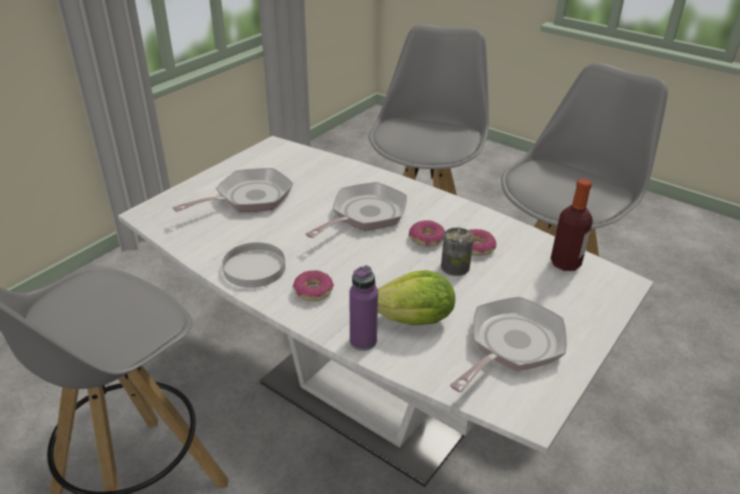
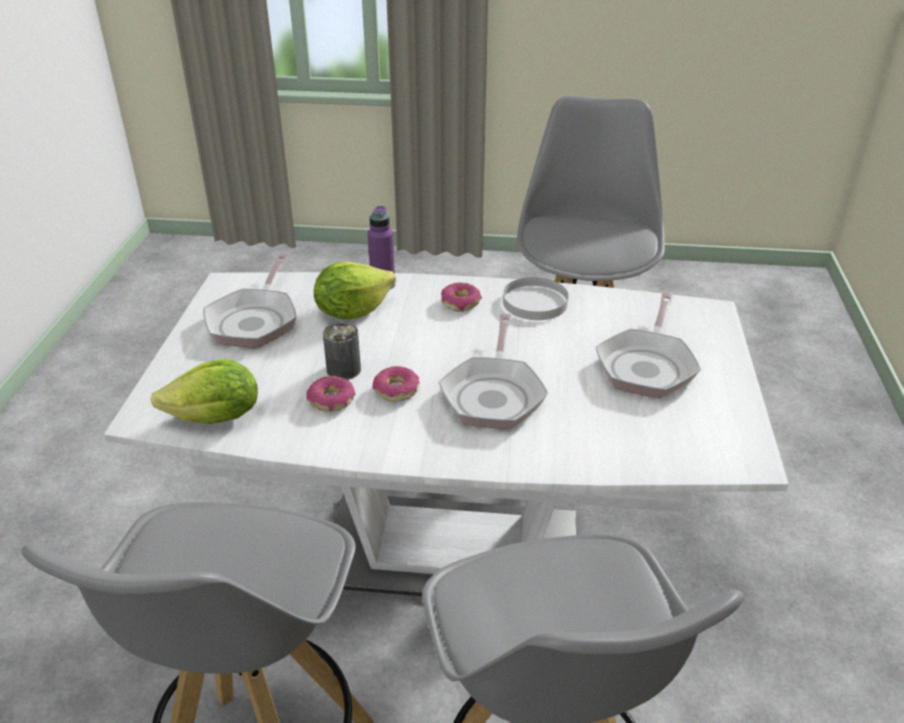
camera: 150 degrees right, 0 degrees up
(565, 263) = (216, 418): bottle -> lettuce

